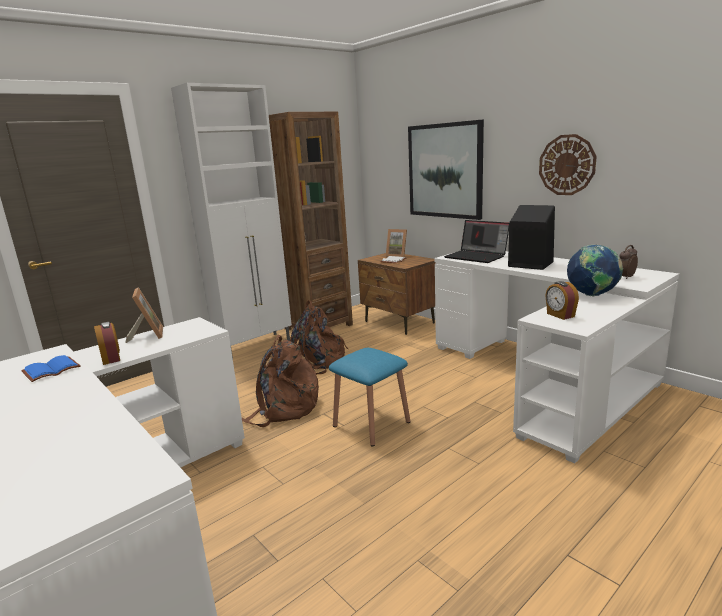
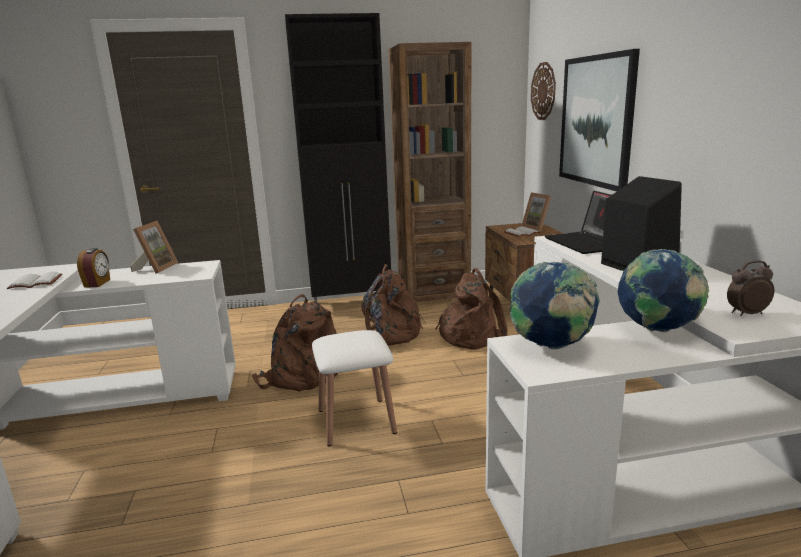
camera: 30 degrees right, 0 degrees up
(52, 369) = (37, 282): blue book -> white book
(255, 346) = (352, 304): white cabinet -> black cabinet
(371, 424) = (356, 421): blue stool -> white stool
(381, 346) = (471, 336): none -> brown backpack
(560, 315) = (552, 346): alarm clock -> globe
(567, 165) = (728, 120): wall clock -> wall clock (543, 91)

